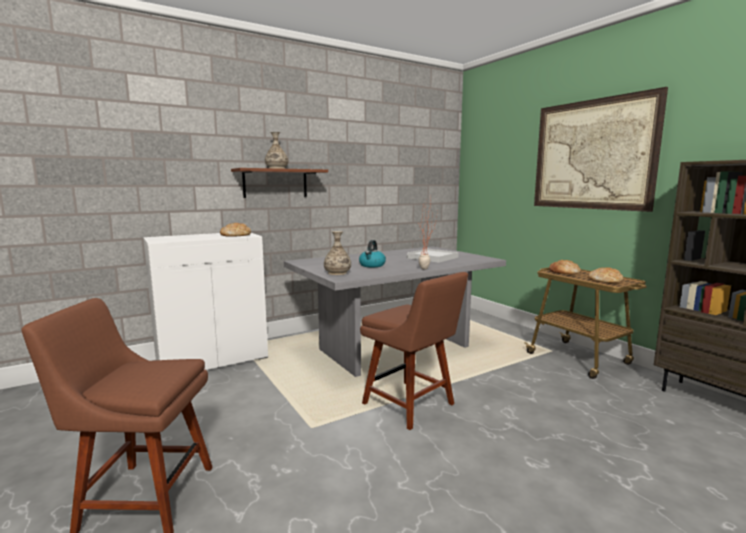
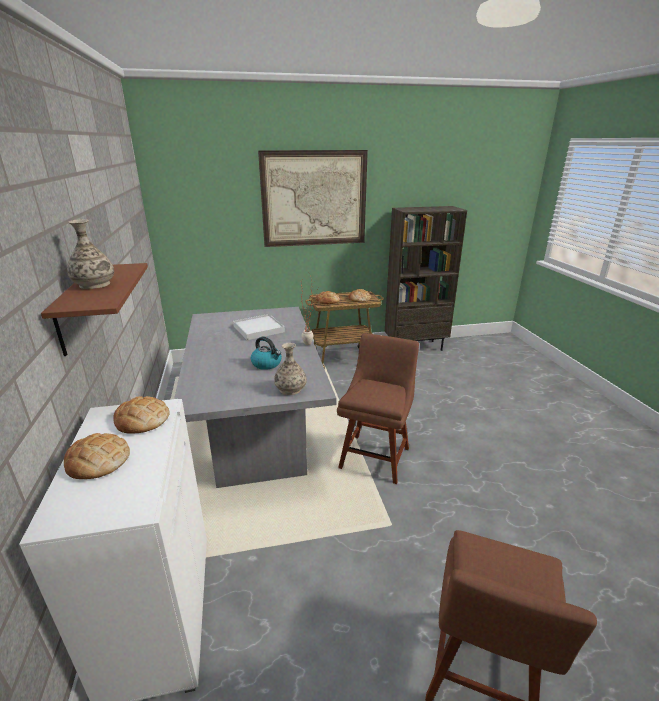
camera: 70 degrees left, 15 degrees up
(197, 235) = (98, 461): none -> bread
(411, 405) = (375, 455): brown chair -> brown chair turned 45 degrees counterclockwise

